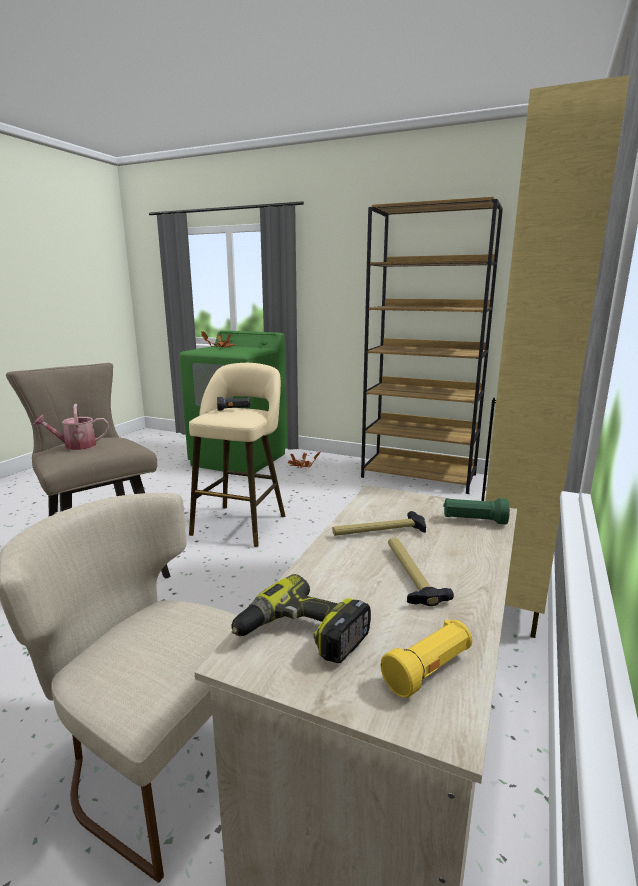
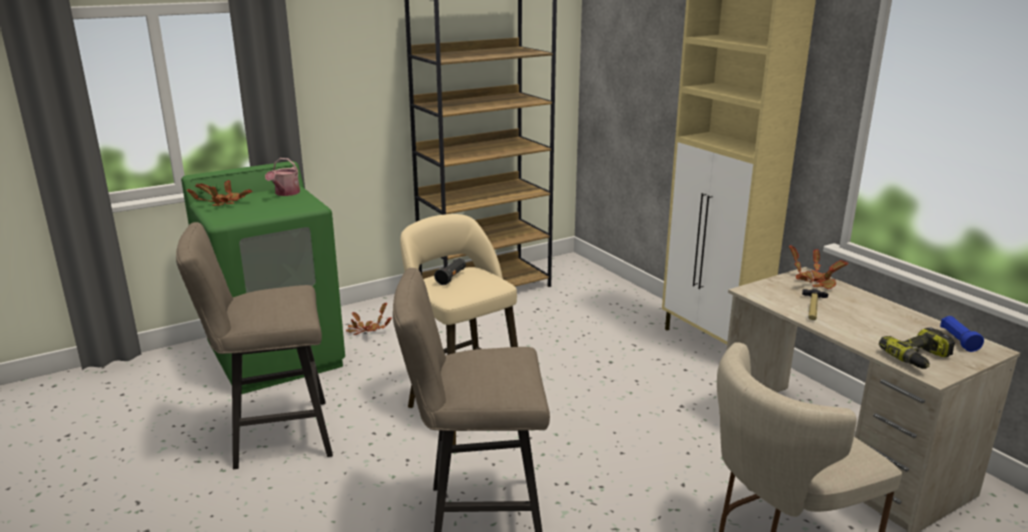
camera: 55 degrees left, 5 degrees up
(75, 446) = (491, 374): watering can -> watering can (285, 193)
(155, 486) = (273, 436): none -> beige stool
(410, 575) = (872, 318): hammer -> none
(428, 670) = (958, 341): yellow flashlight -> blue flashlight
(474, 521) = (815, 281): green flashlight -> potted plant

